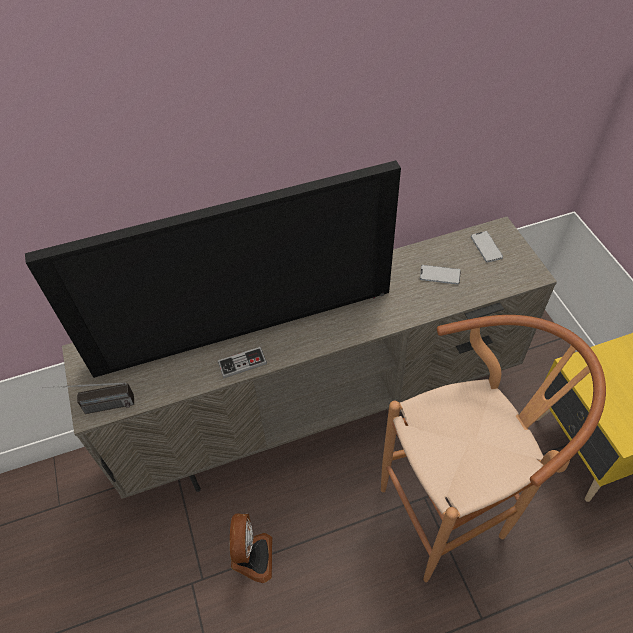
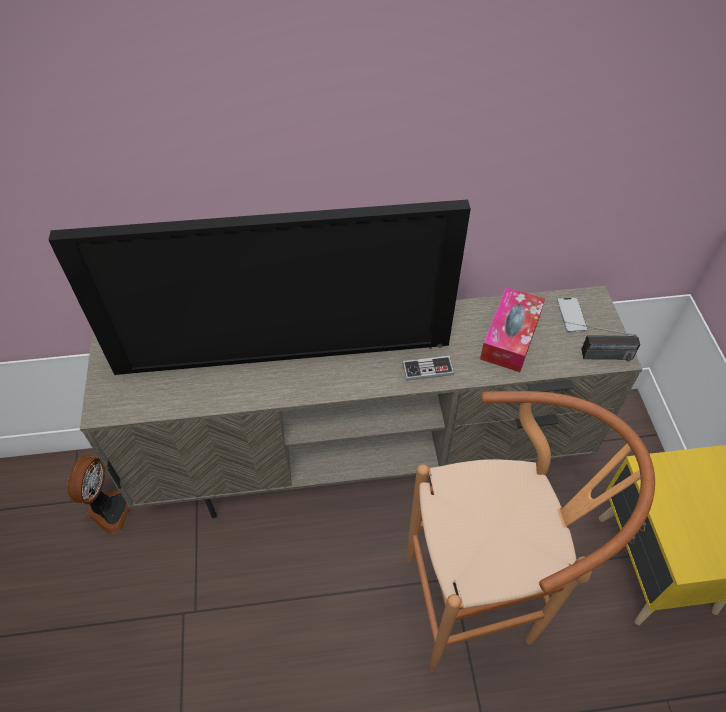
camera: 10 degrees right, 0 degrees up
(96, 408) = (108, 407): radio -> radio (593, 355)
(242, 363) = (270, 390): game controller -> game controller (427, 369)
(251, 558) = (251, 601): fan -> fan (109, 508)
(440, 275) = (510, 337): phone -> tissue box

